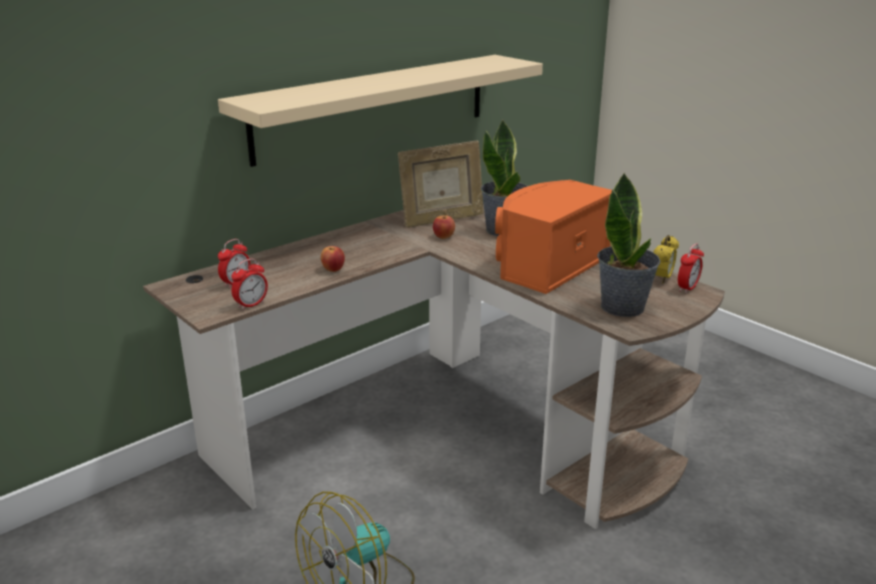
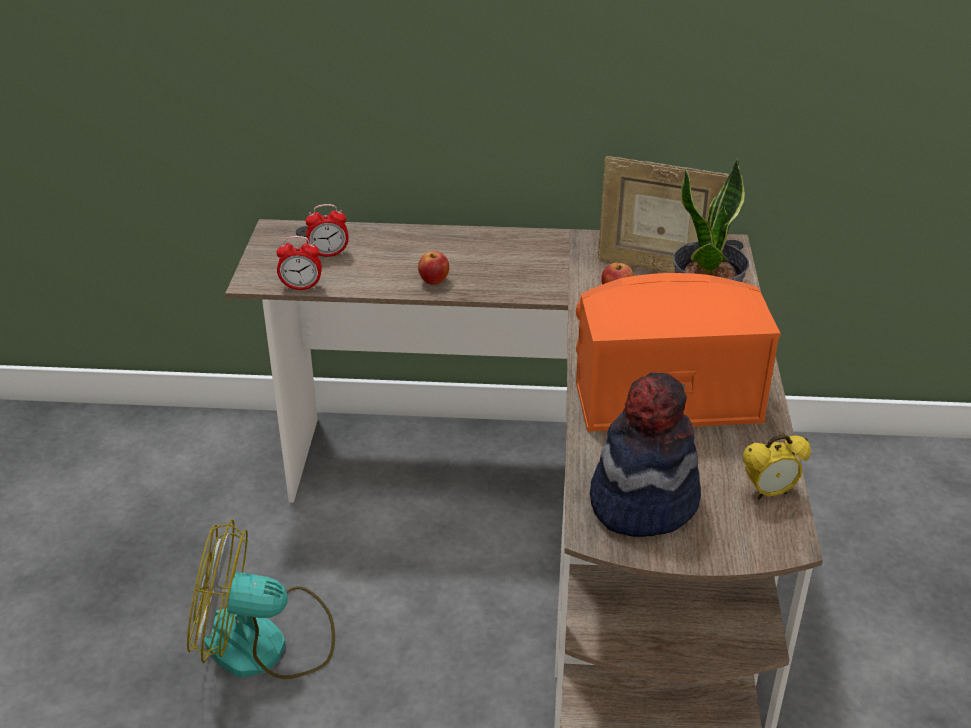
camera: 45 degrees right, 10 degrees up
(374, 106) = (613, 81): beige shelf -> none
(623, 307) = (642, 501): potted plant -> hat
(687, 288) = (776, 525): alarm clock -> none

